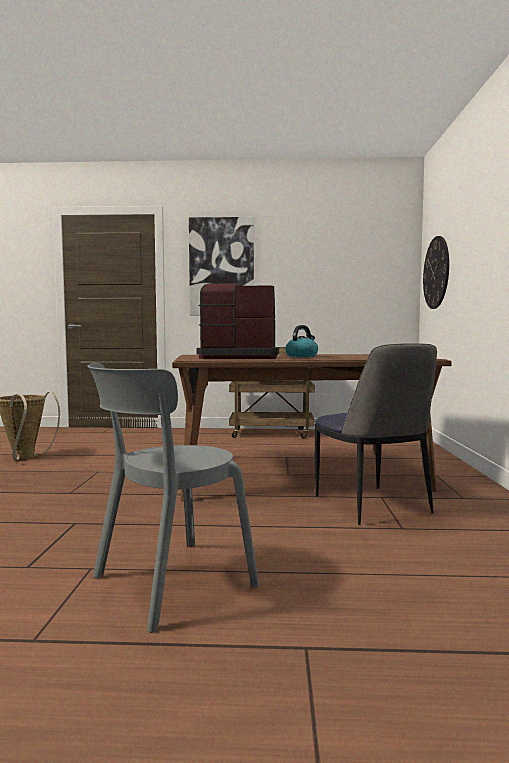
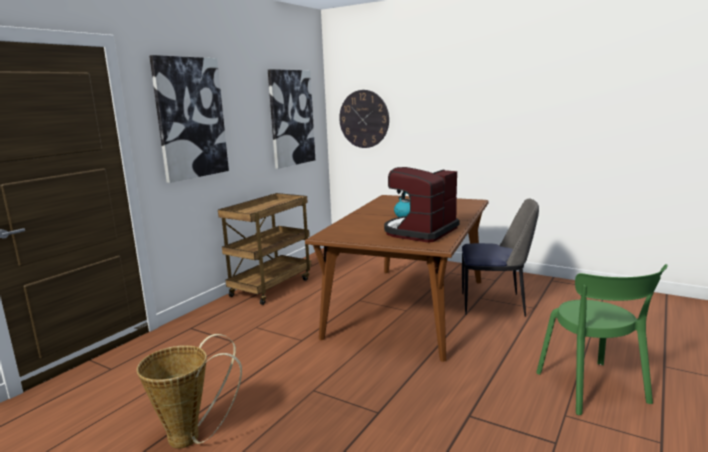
camera: 60 degrees left, 10 degrees up
(167, 583) = (594, 390): grey chair -> green chair
(353, 274) = (291, 118): none -> picture

